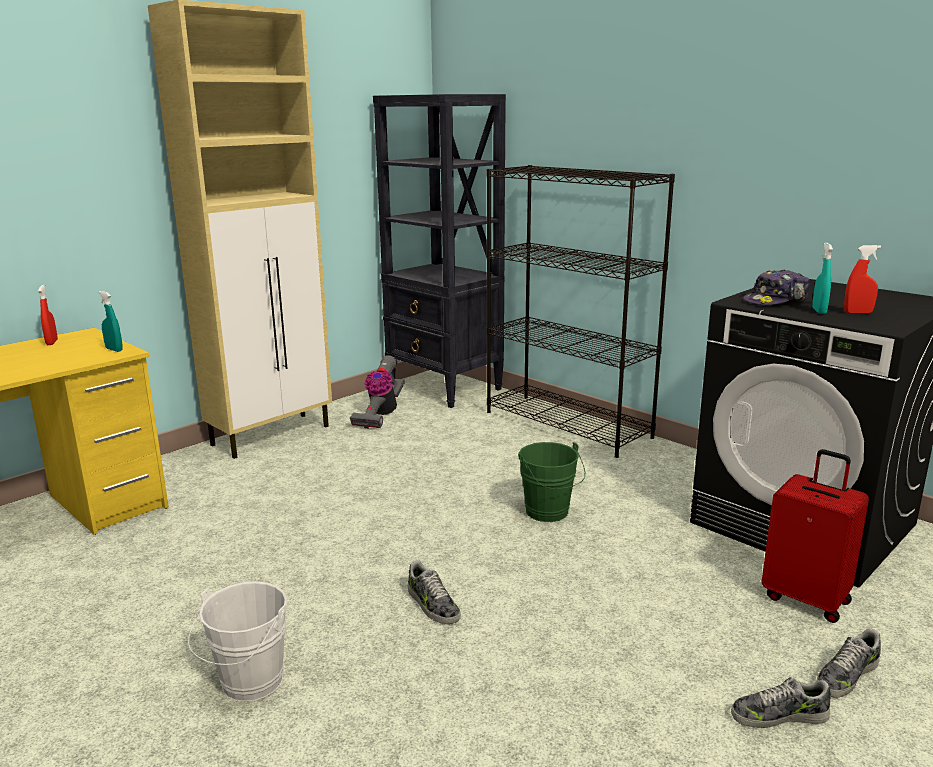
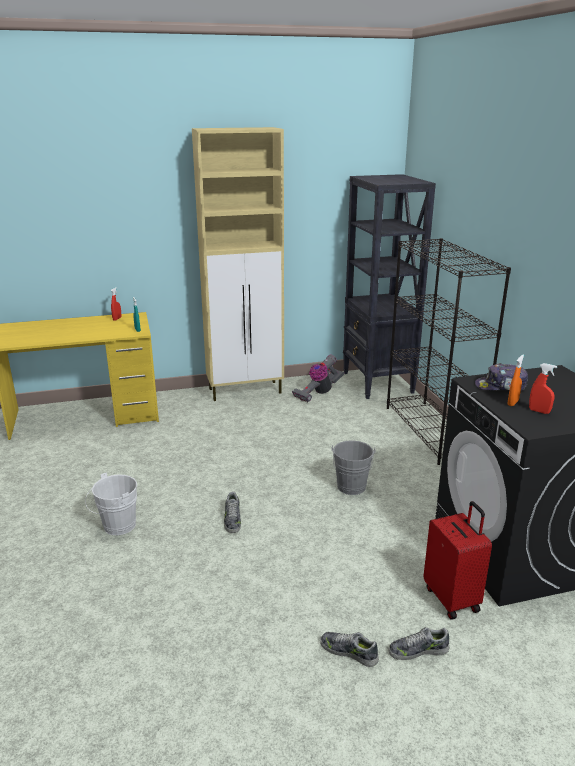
camera: 30 degrees right, 5 degrees up
(549, 514) = (351, 489): green bucket -> grey bucket
(819, 311) = (513, 403): turquoise spray bottle -> orange spray bottle

